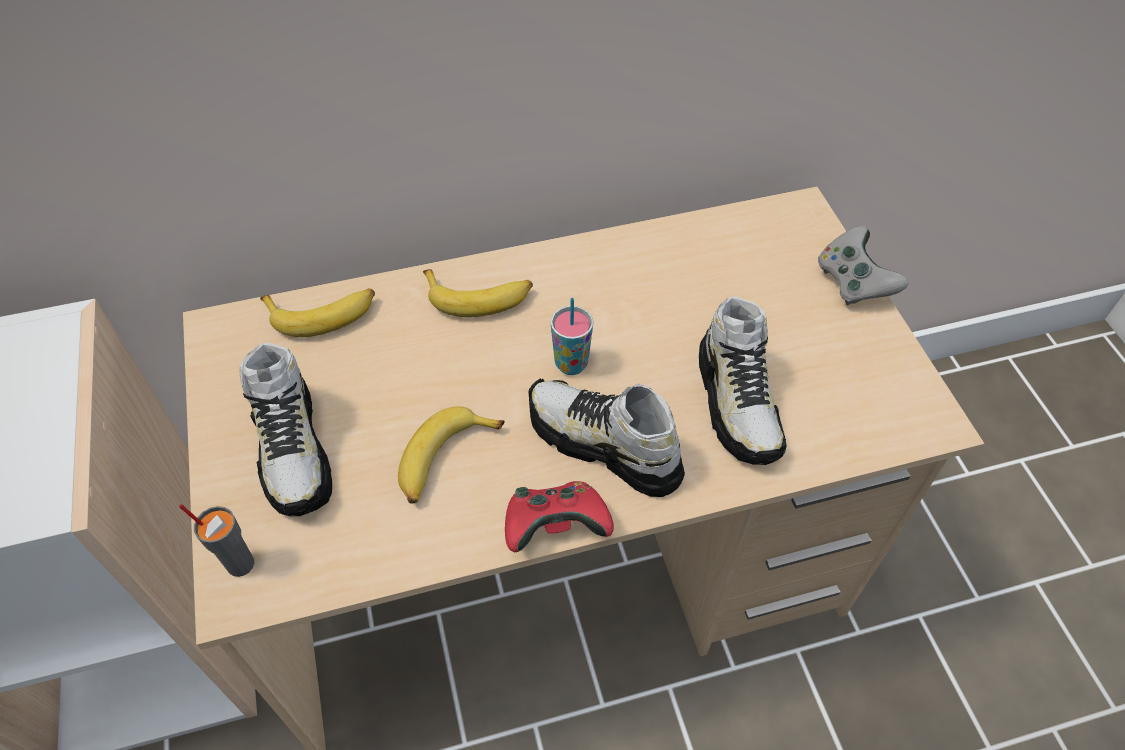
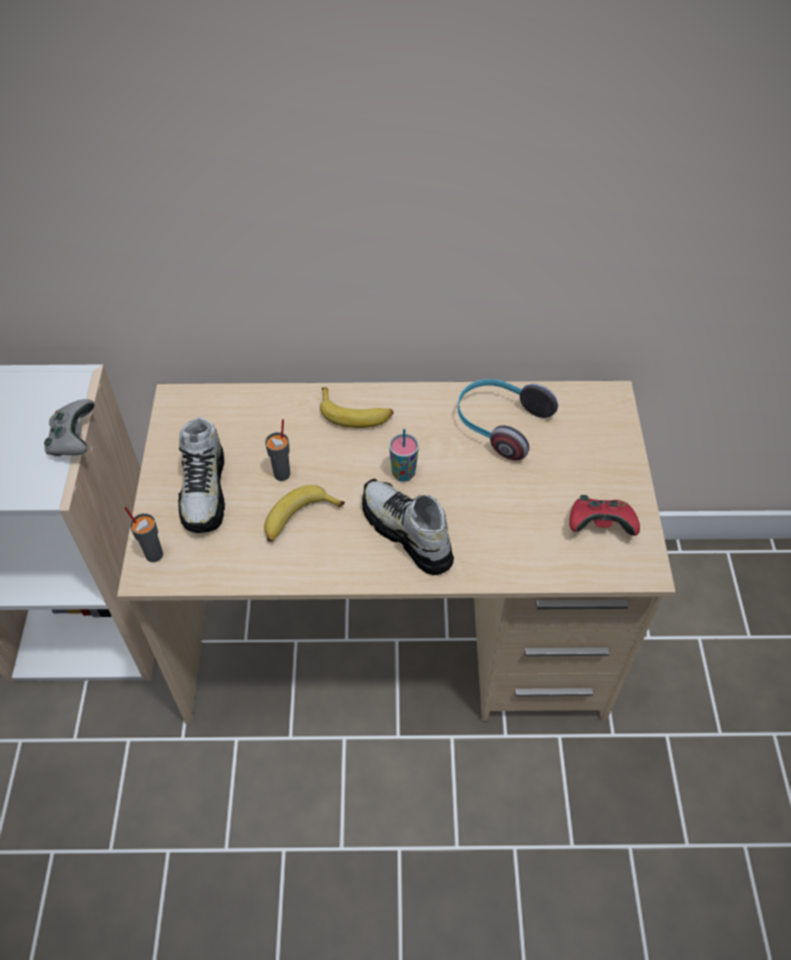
camera: 15 degrees right, 0 degrees up
(323, 314) = (247, 404): banana -> none
(402, 400) = (282, 474): none -> grey cup
(556, 527) = (357, 578): red game controller -> red game controller (600, 526)
(676, 273) = (500, 424): none -> headphones
(738, 403) = (509, 525): shoe -> none
(852, 283) = (627, 458): grey game controller -> grey game controller (73, 440)

